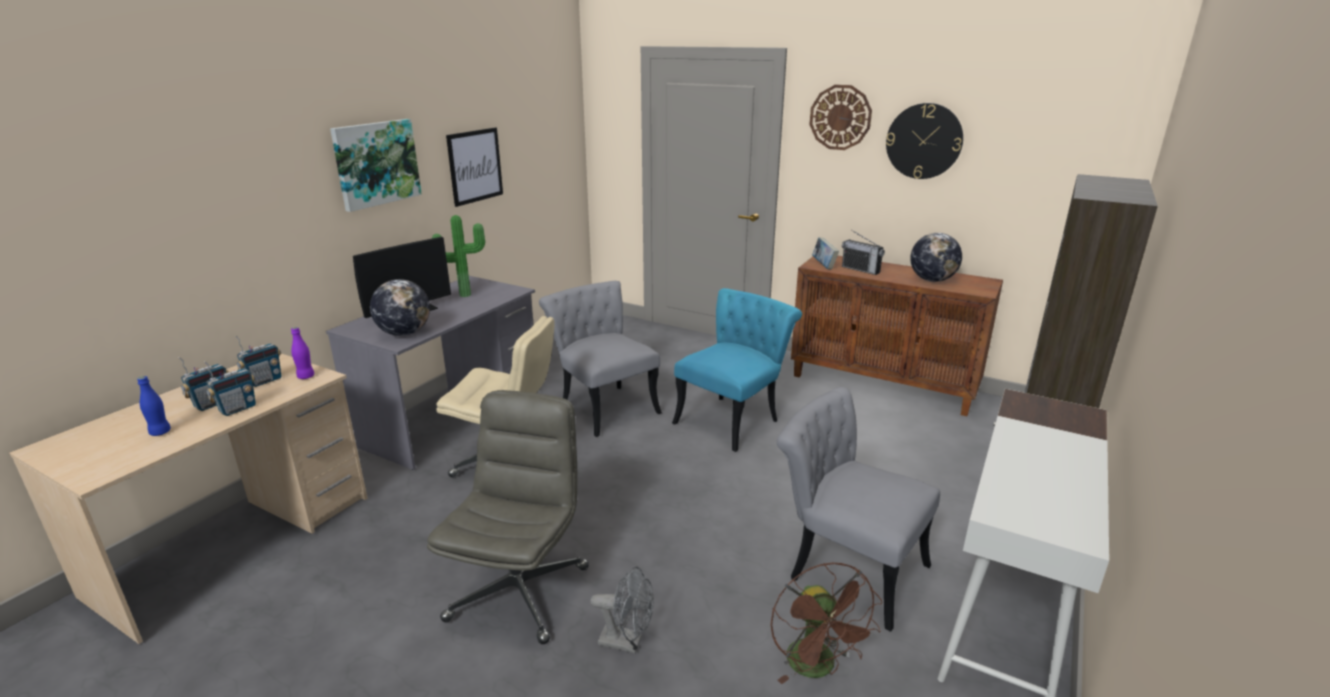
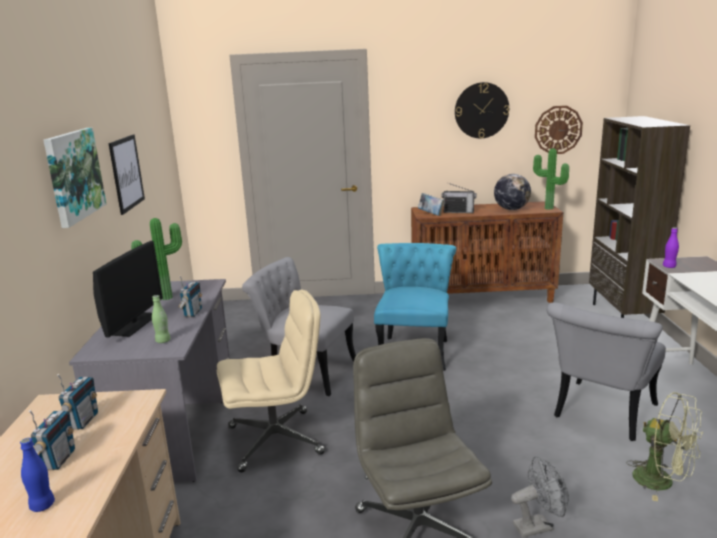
camera: 30 degrees left, 5 degrees down
(237, 409) = (99, 453): radio -> radio (192, 313)
(306, 376) = (125, 403): purple bottle -> purple bottle (669, 266)
(404, 333) = (163, 341): globe -> green bottle
(817, 668) = (662, 482): brown fan -> green fan
(840, 117) = (417, 99): wall clock -> wall clock (558, 130)
(845, 567) = (601, 416): grey chair -> grey chair turned 60 degrees counterclockwise
(982, 290) = (548, 208): none -> potted plant

